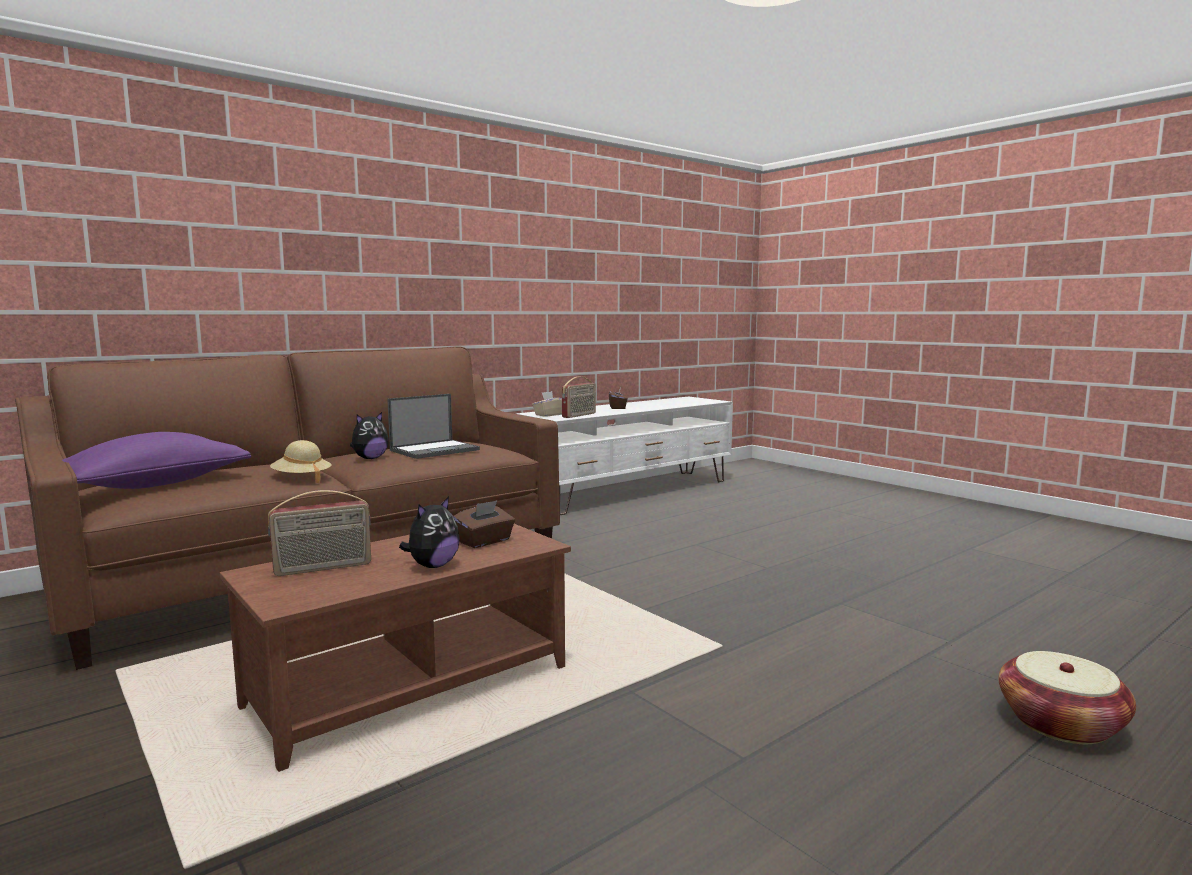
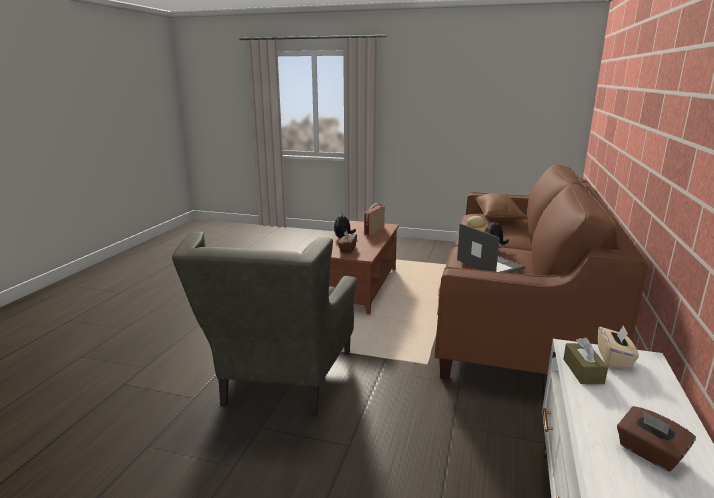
camera: 145 degrees right, 10 degrees up
(155, 484) = (497, 217): purple pillow -> brown pillow
(435, 450) = (489, 264): laptop -> laptop turned 135 degrees clockwise
(579, 415) = (583, 371): radio -> brown tissue box
(725, 589) = (280, 384): none -> grey armchair
(1060, 723) = (97, 346): basket -> none

